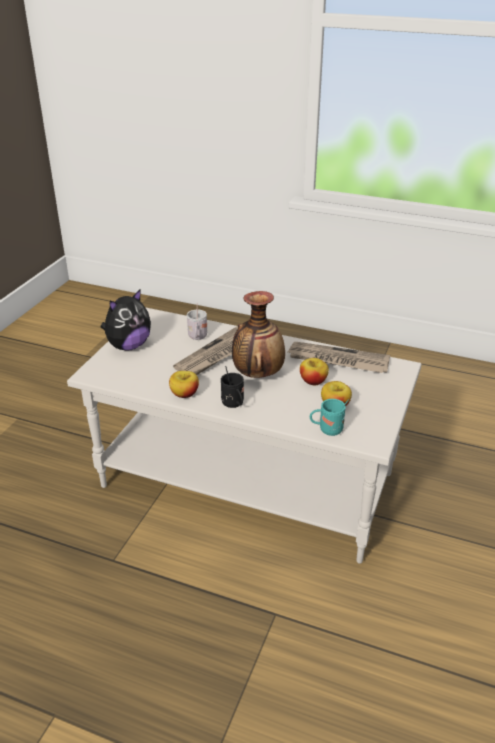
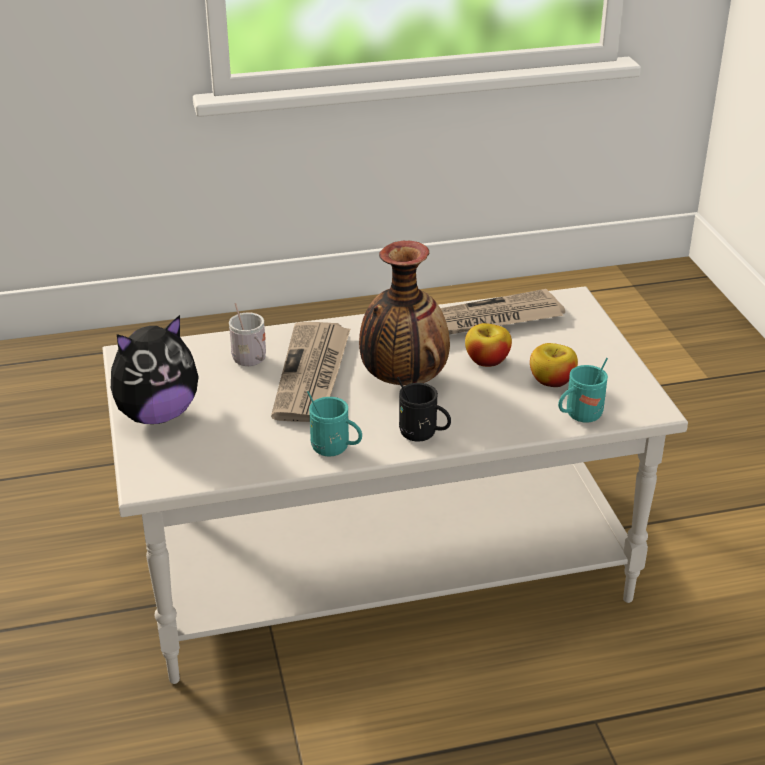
camera: 35 degrees left, 0 degrees up
(128, 346) = (157, 415): plush toy -> plush toy turned 45 degrees clockwise
(184, 394) = (335, 450): apple -> turquoise mug

